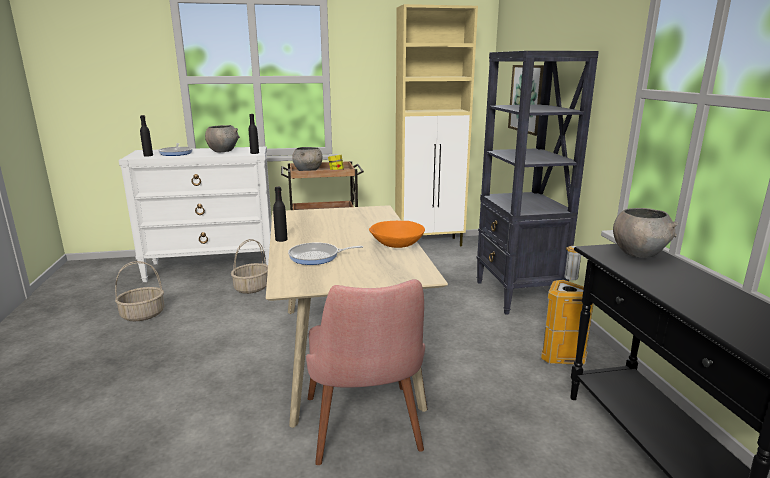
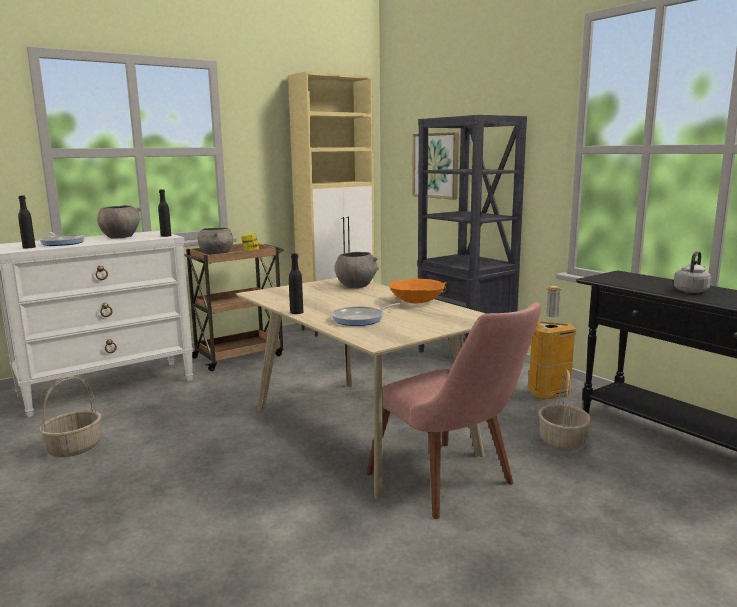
camera: 25 degrees left, 5 degrees down
(252, 288) = (186, 397): basket -> basket (562, 441)
(639, 253) = (627, 276): grey bowl -> grey bowl (356, 286)
(688, 288) = (691, 290): none -> grey kettle

